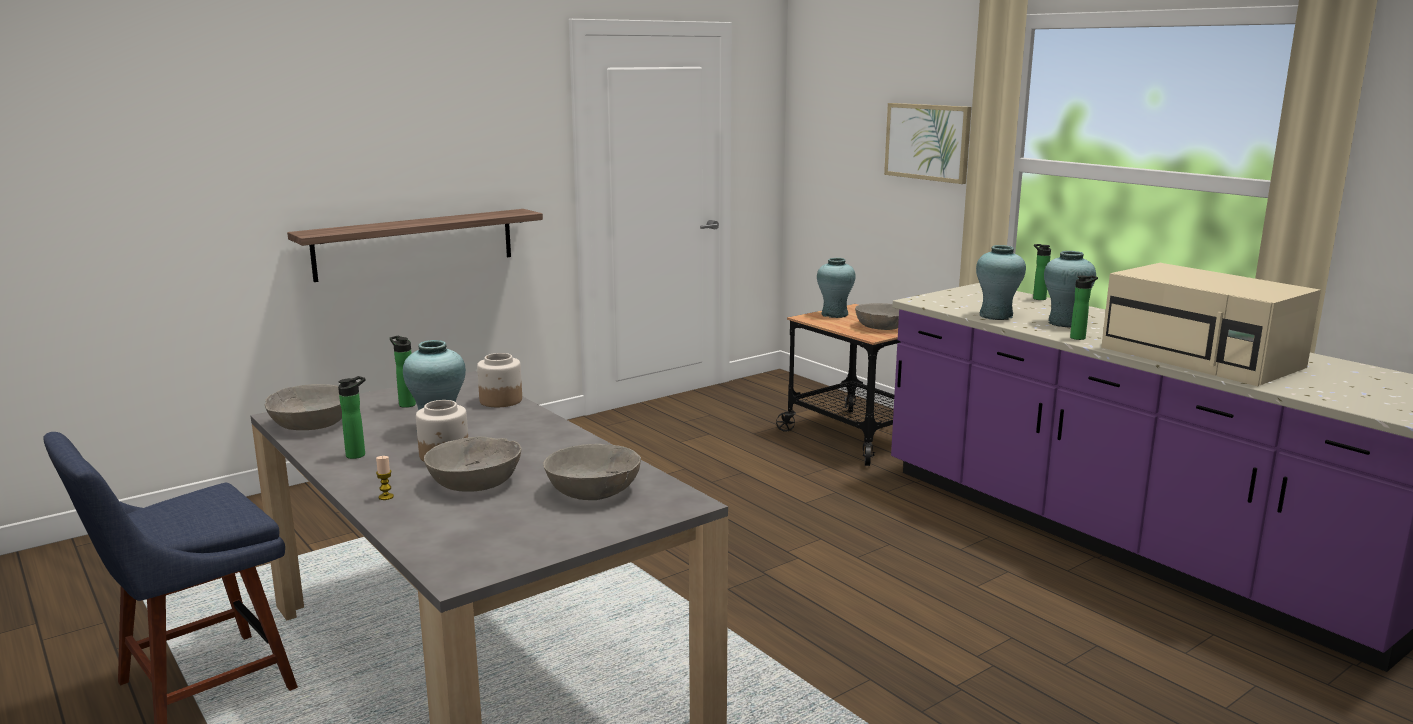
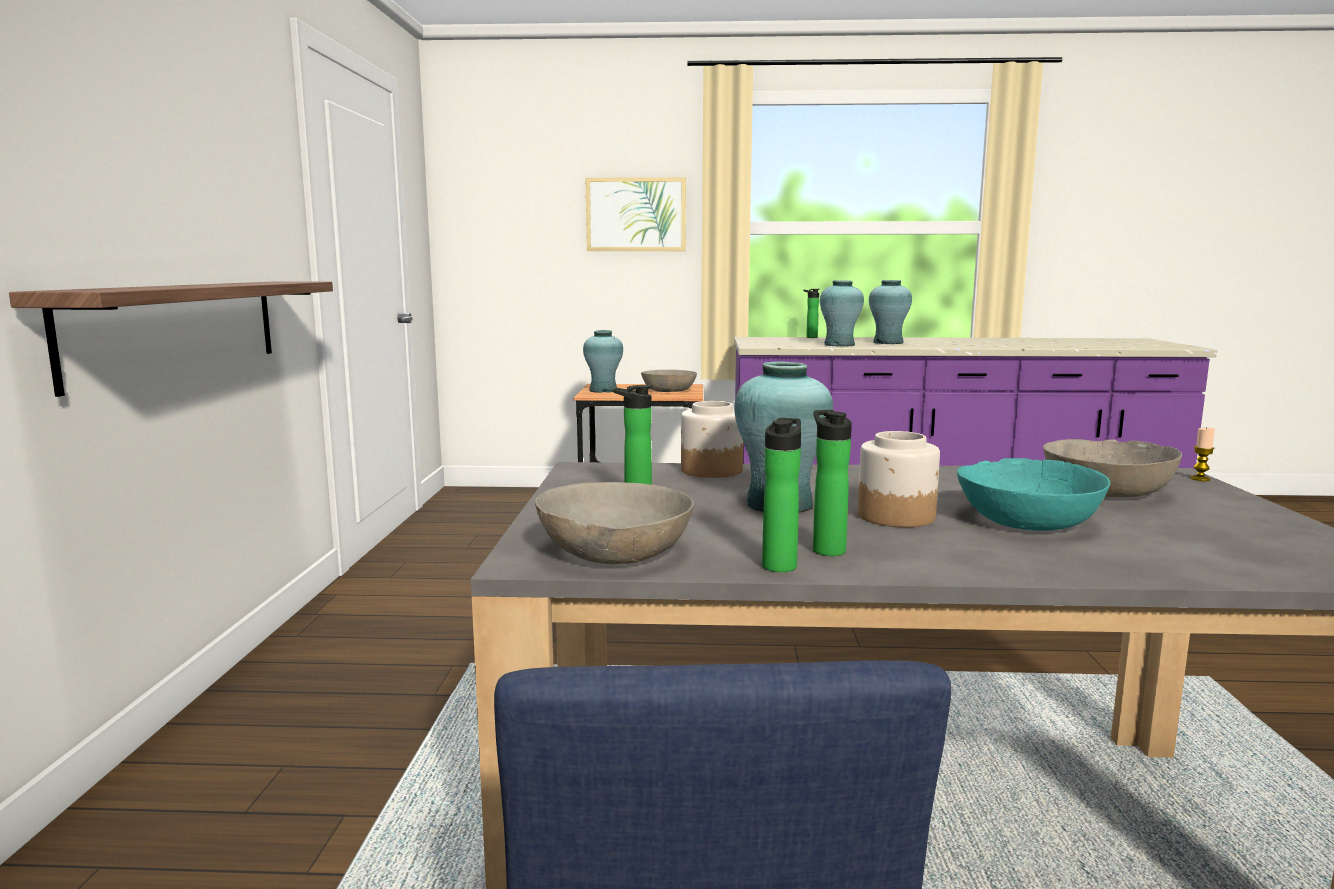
camera: 50 degrees left, 5 degrees down
(386, 497) = (1046, 562): candle -> candle (1200, 479)
(474, 482) = (1027, 520): grey bowl -> turquoise bowl
(1079, 337) = (931, 346): bottle -> bottle (780, 565)
(1203, 358) = (1019, 344): beige microwave -> none

